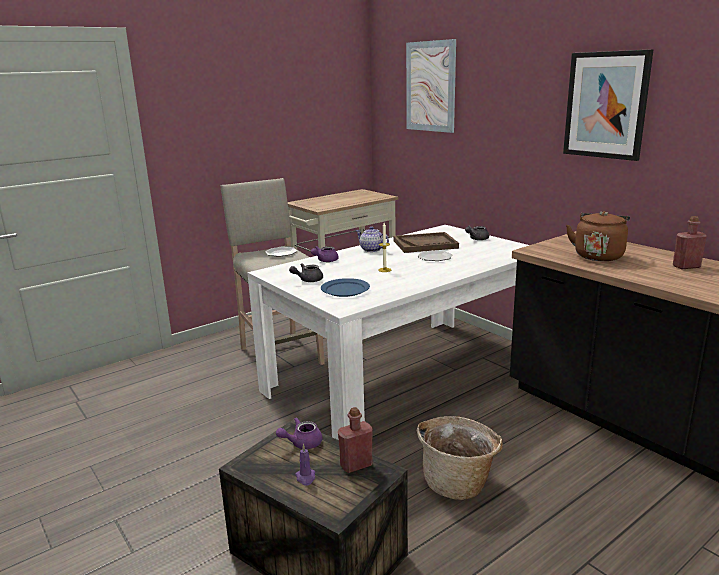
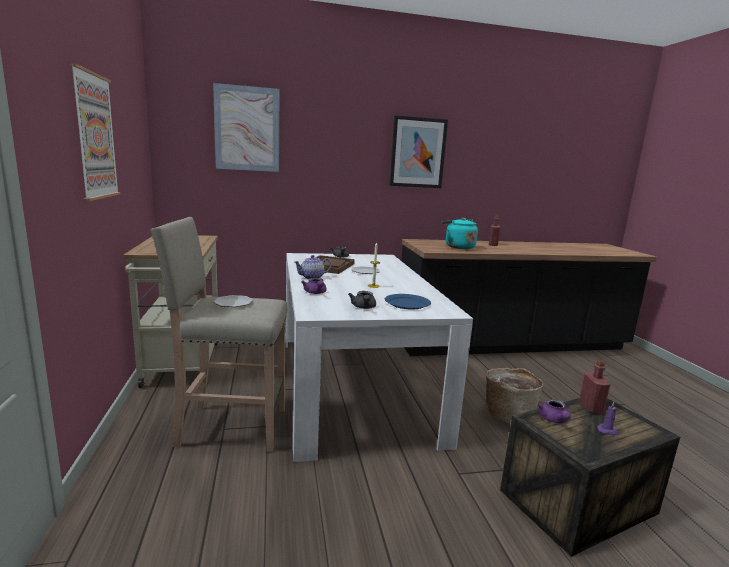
camera: 65 degrees left, 5 degrees down
(249, 115) = (94, 136): none -> picture
(598, 255) = (458, 247): brown kettle -> turquoise kettle

